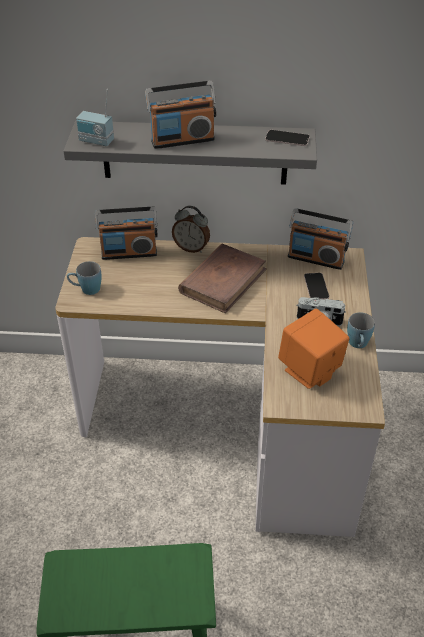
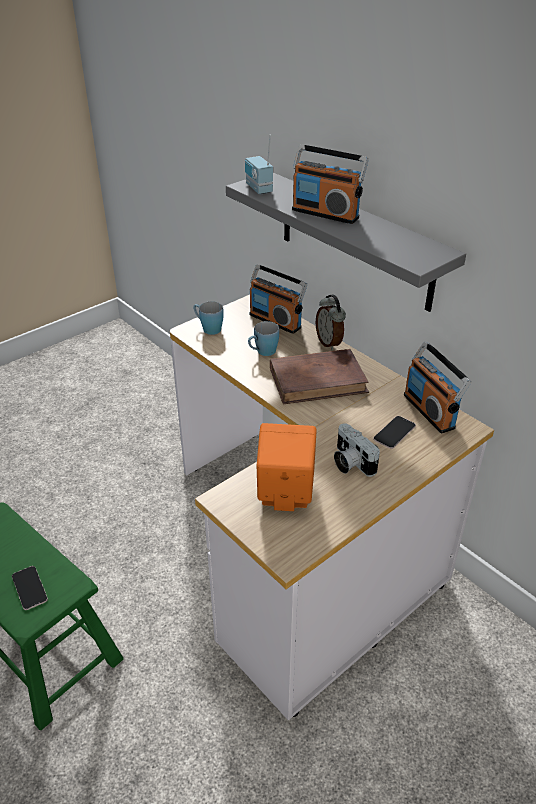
camera: 45 degrees right, 5 degrees down
(287, 139) = (421, 249): phone -> phone (29, 588)
(358, 345) = (361, 503): blue mug -> blue mug (262, 352)

